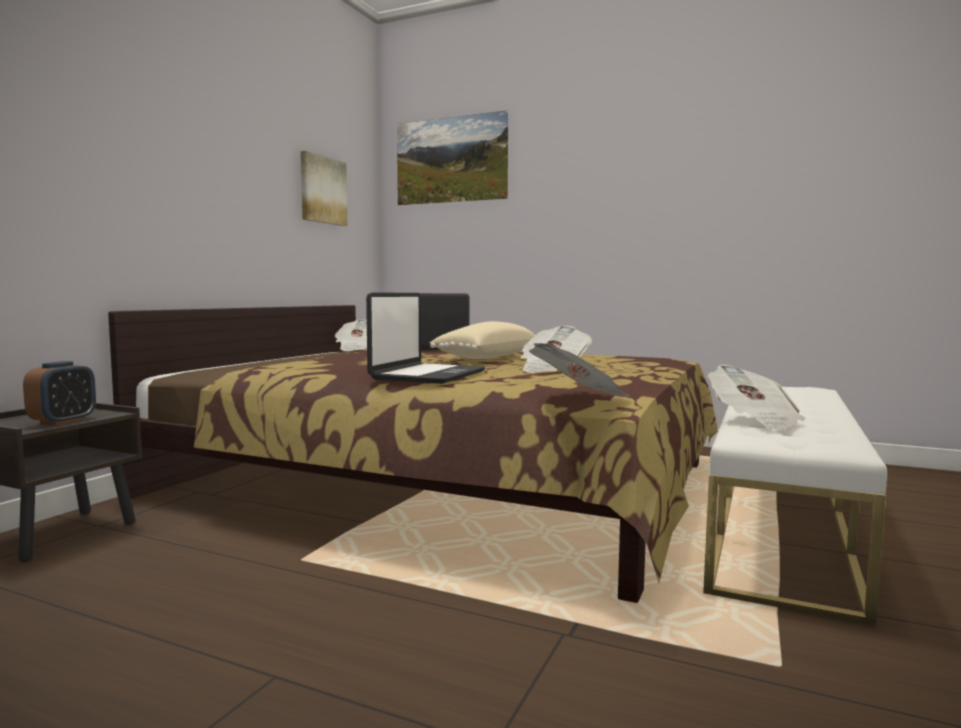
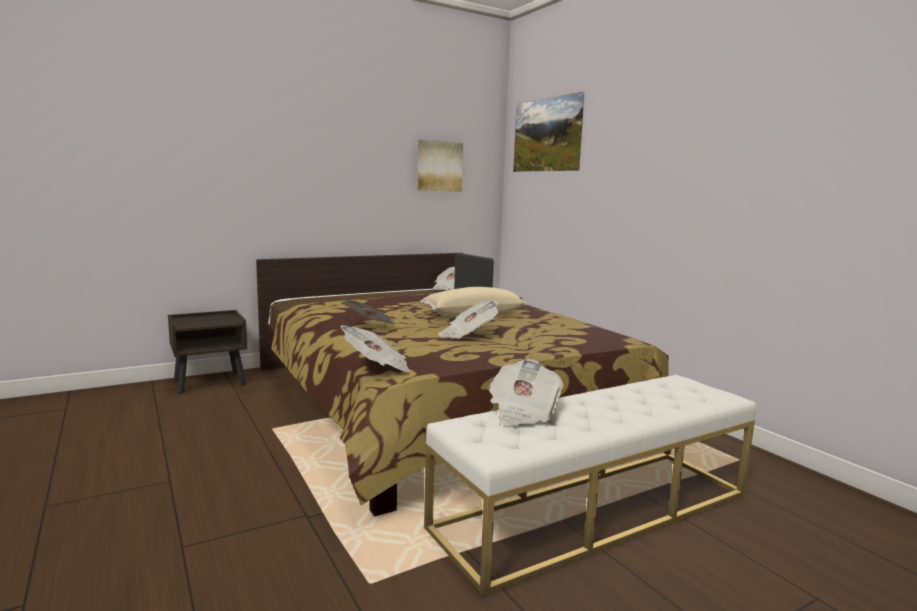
camera: 35 degrees right, 5 degrees up
(63, 421) = (205, 323): alarm clock -> none
(427, 375) = (370, 327): laptop -> newspaper

